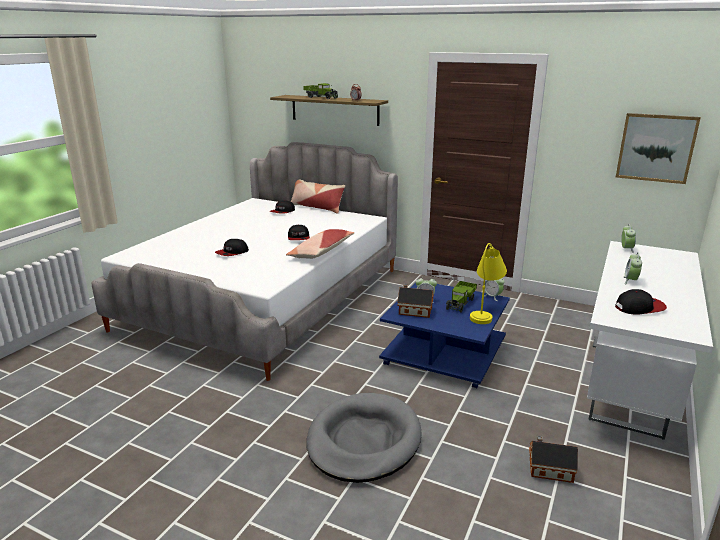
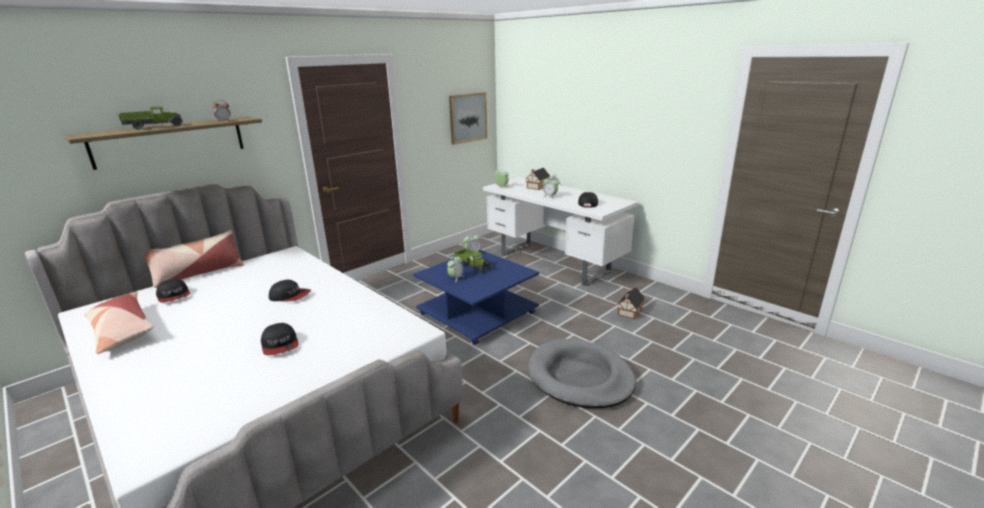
camera: 70 degrees left, 0 degrees up
(321, 251) = (351, 289): pillow -> pillow (122, 331)
(414, 311) = (472, 286): toy house -> toy house (537, 186)
(485, 312) = (496, 261): yellow table lamp -> none

